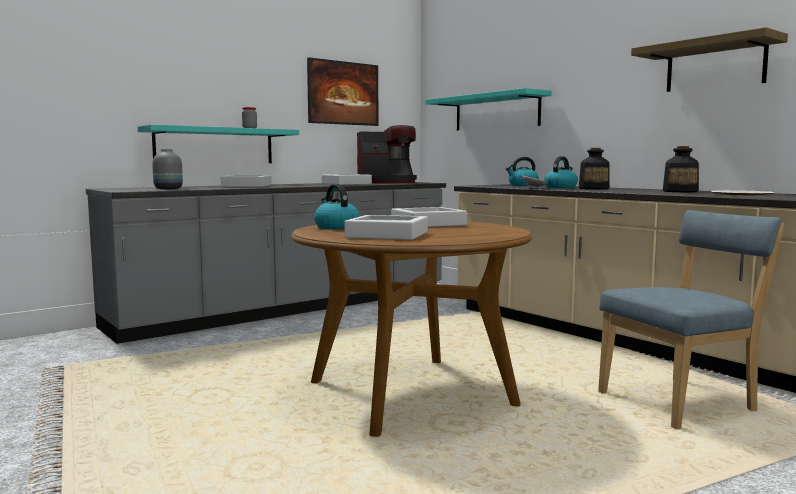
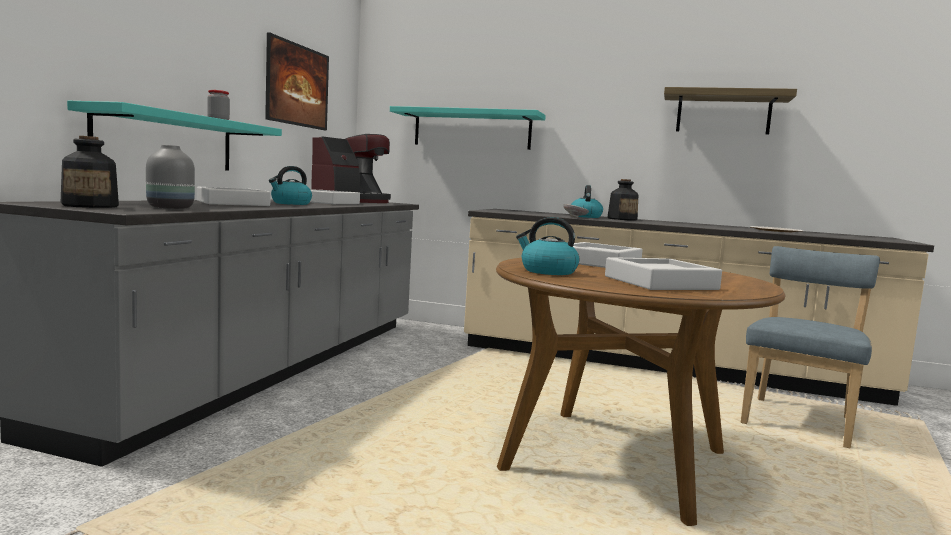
camera: 35 degrees left, 0 degrees up
(522, 185) = (526, 211): kettle -> kettle (290, 203)
(680, 191) = (711, 225): bottle -> bottle (90, 206)

